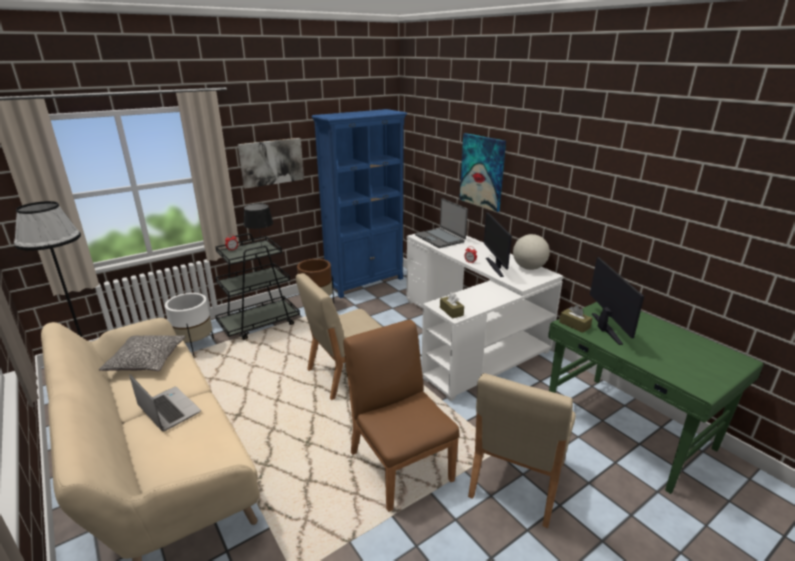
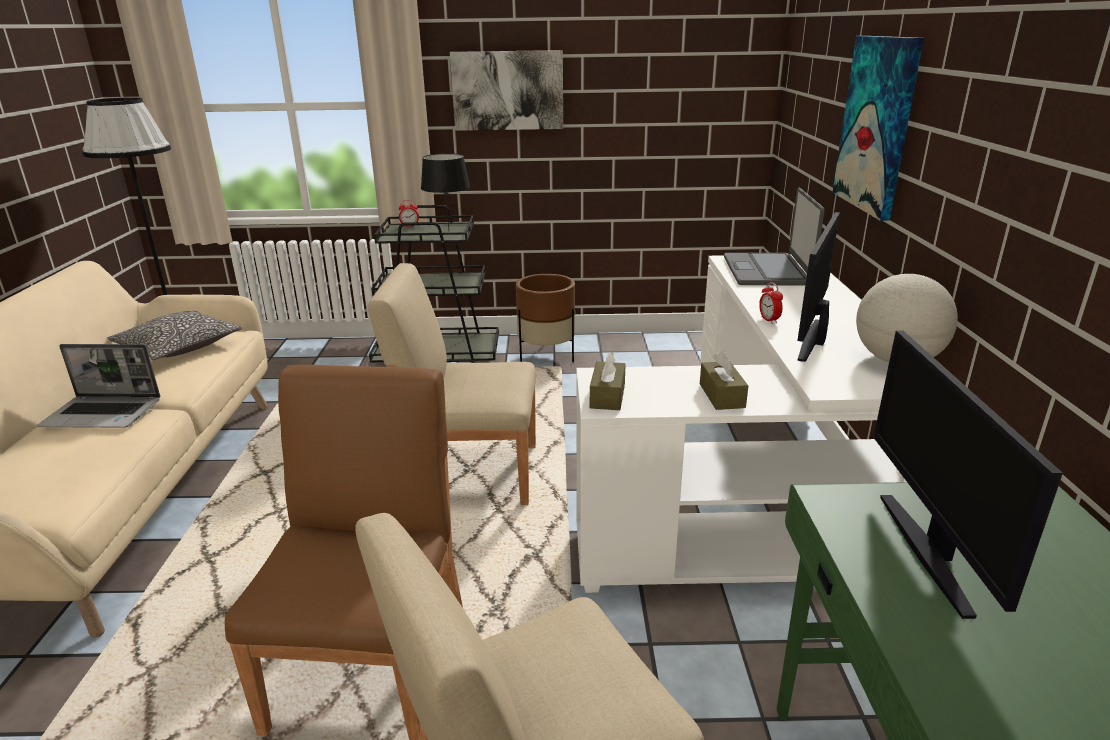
camera: 35 degrees right, 0 degrees up
(168, 410) = (104, 414): laptop -> laptop turned 105 degrees clockwise
(195, 346) = (332, 364): white planter -> none
(365, 282) = (660, 343): blue bookcase -> none
(574, 325) = (846, 511): brown tissue box -> brown tissue box (721, 395)
(604, 328) = (928, 551): monitor -> monitor turned 150 degrees clockwise

